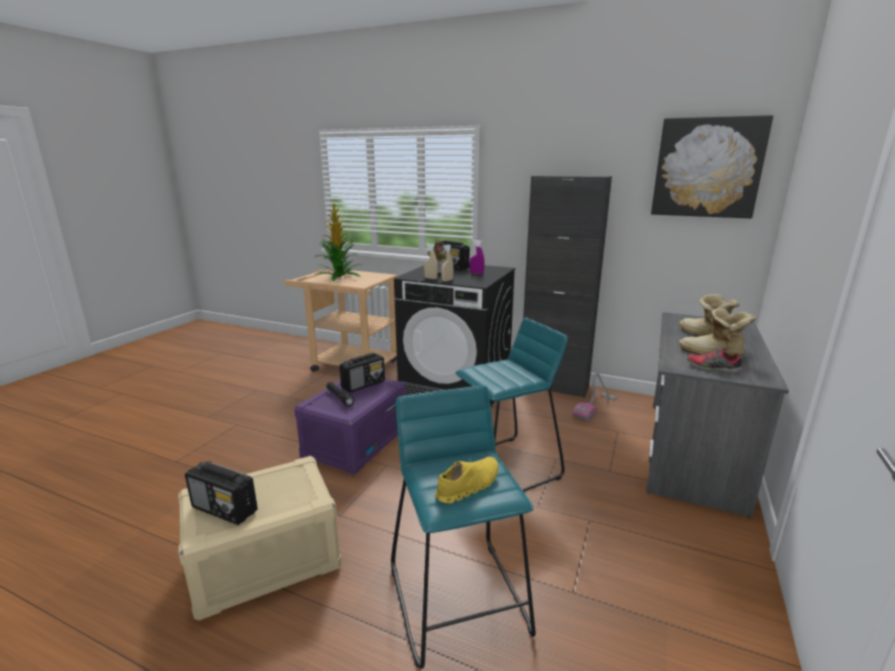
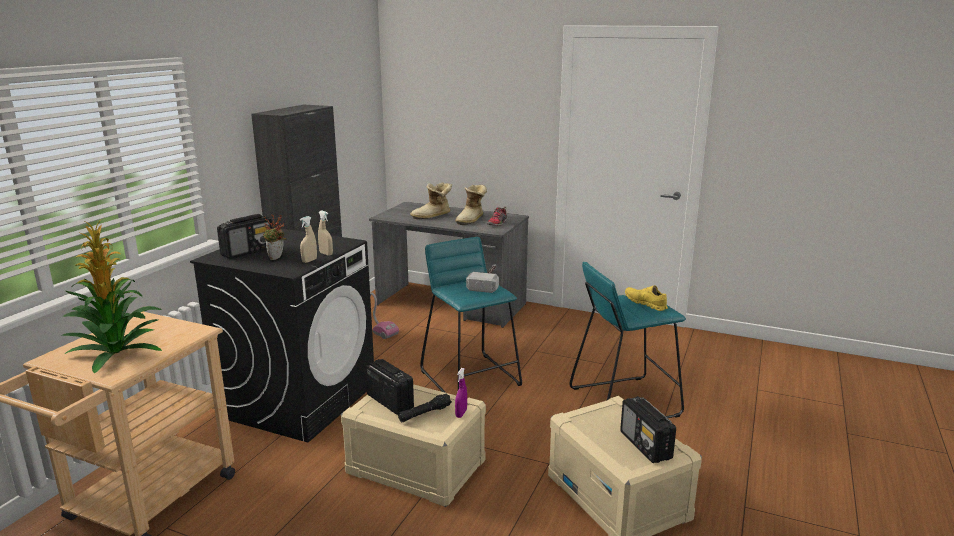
camera: 90 degrees left, 0 degrees up
(225, 509) = (645, 446): radio -> radio turned 135 degrees clockwise
(355, 442) = (415, 468): purple storage box -> beige storage box
(476, 273) = (295, 242): purple spray bottle -> purple spray bottle (461, 414)
(526, 379) = (487, 282): none -> hammer
(707, 168) = (350, 88): picture -> none

